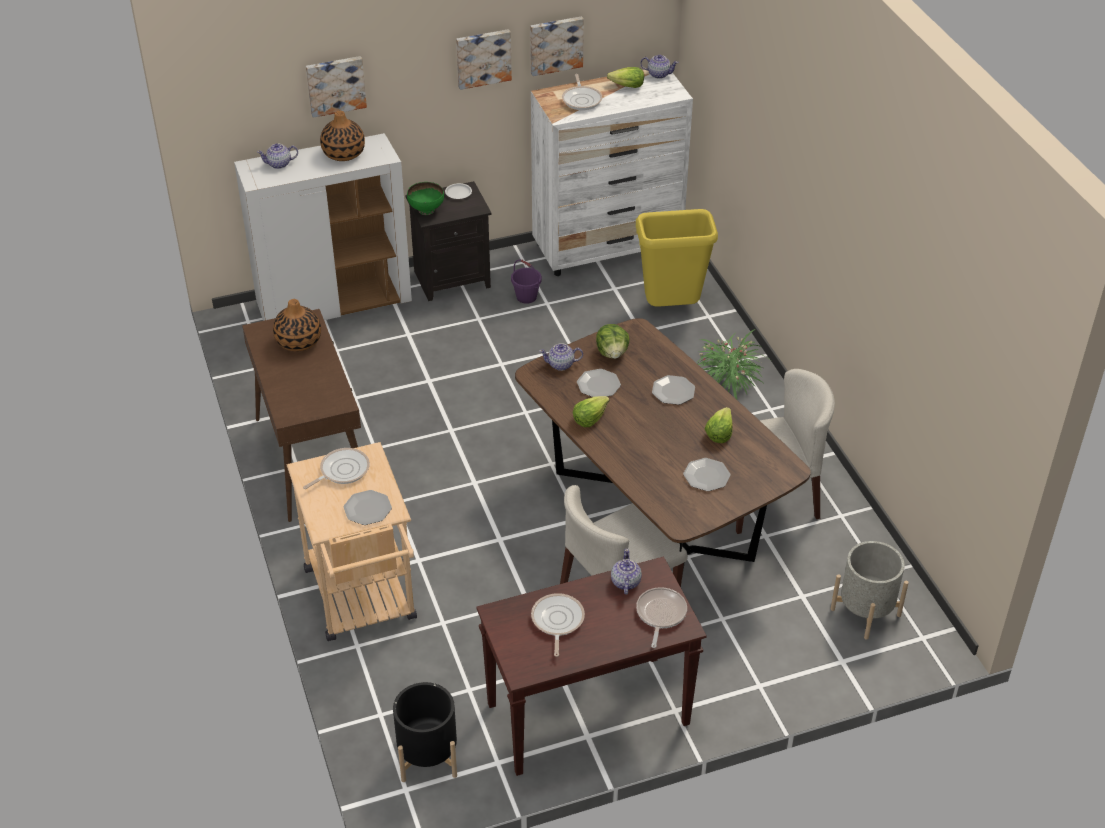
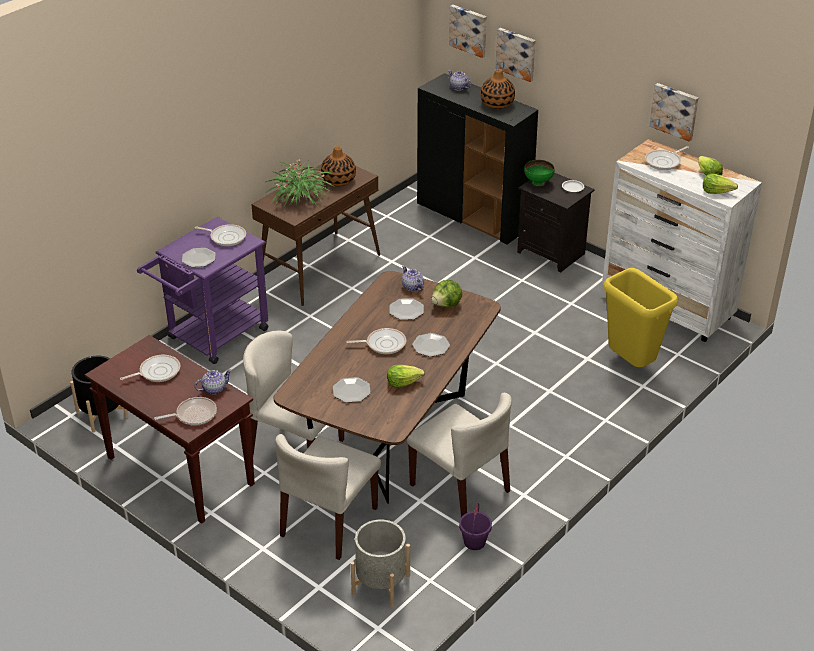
camera: 60 degrees right, 5 degrees down
(335, 303) = (474, 217): white cabinet -> black cabinet
(363, 602) = (212, 337): beige cart -> purple cart
(483, 58) = (619, 90): picture -> picture (469, 30)
(526, 297) = (568, 292): purple bucket -> purple bucket (474, 542)
(589, 418) = (367, 318): lettuce -> lettuce (717, 191)
(644, 423) = (383, 344): none -> frying pan
(658, 74) = (743, 182): teapot -> none
(728, 379) = (578, 421): potted plant -> potted plant (299, 198)
(753, 617) = (329, 522): none -> beige chair

